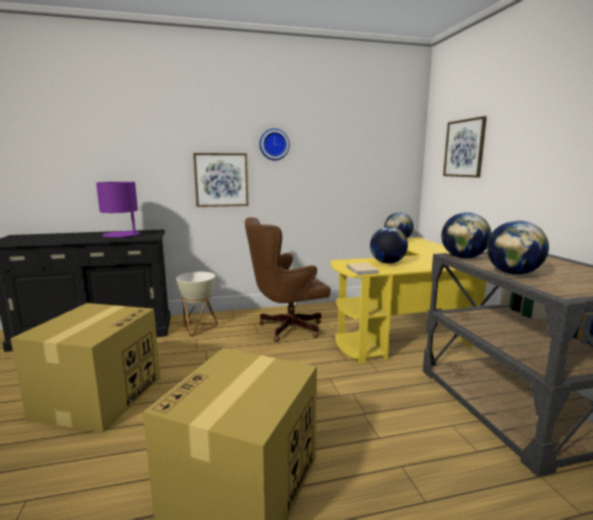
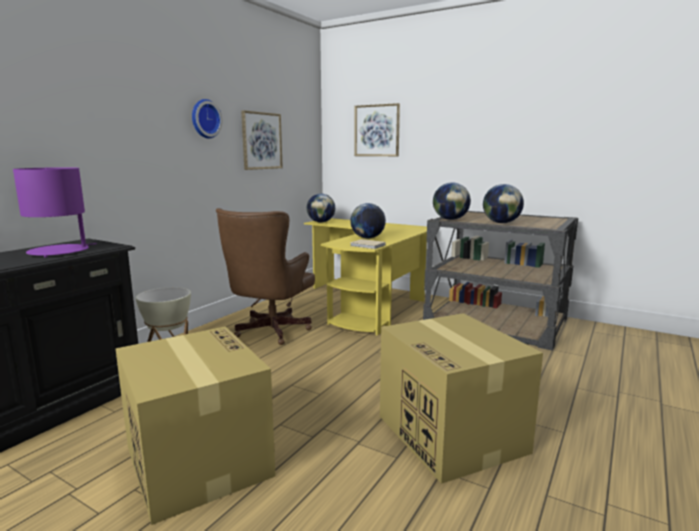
camera: 45 degrees left, 0 degrees up
(221, 180) = (152, 163): picture -> picture (261, 141)

